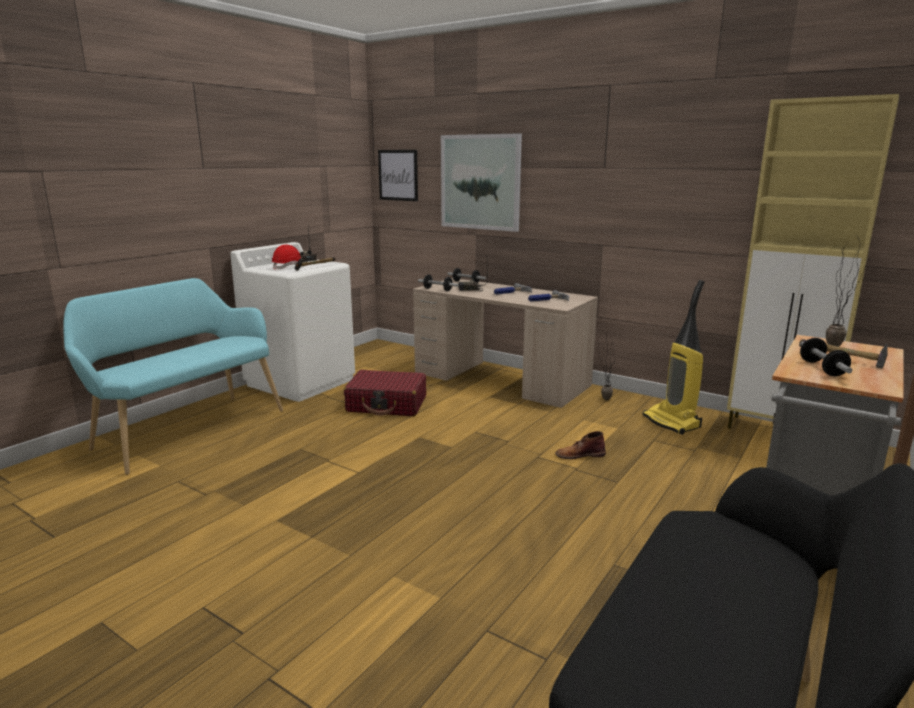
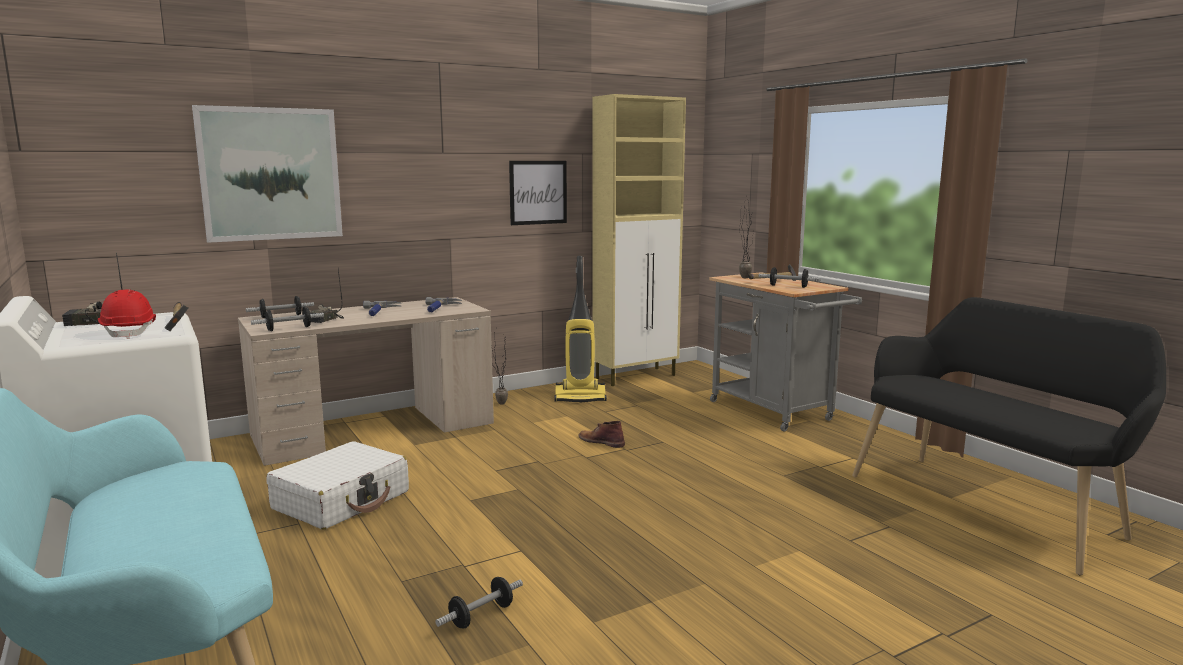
camera: 65 degrees left, 5 degrees down
(270, 482) = (481, 616): none -> dumbbell
(387, 404) = (342, 500): red suitcase -> white suitcase
(398, 175) = (92, 167): picture -> picture (538, 192)
(579, 455) = (601, 441): brown boot -> brown boot turned 105 degrees clockwise

